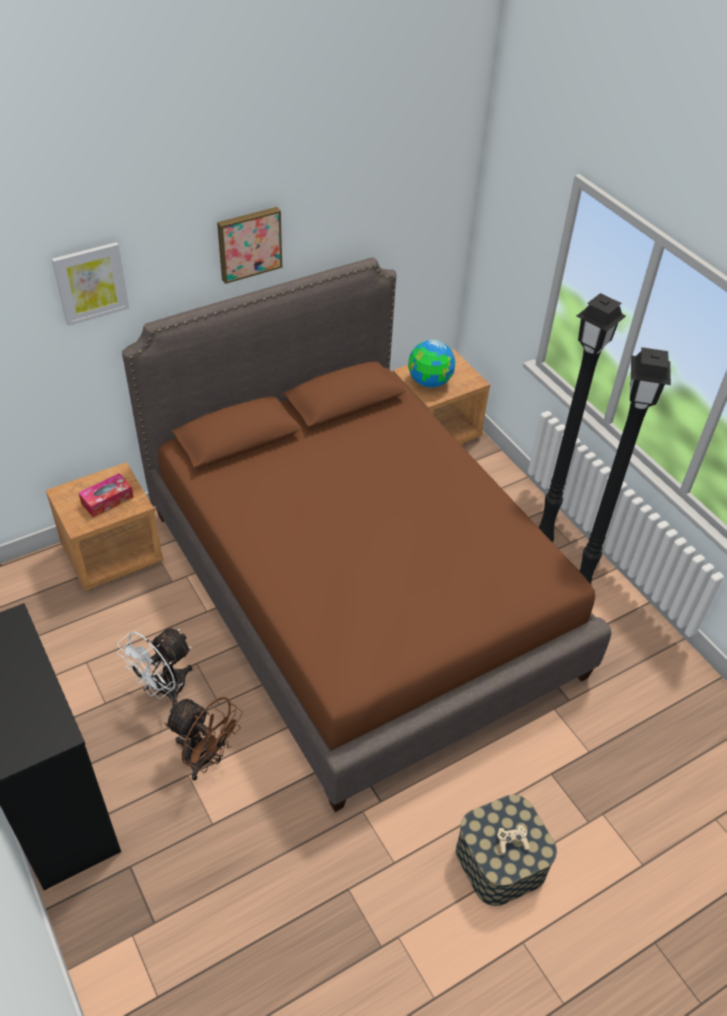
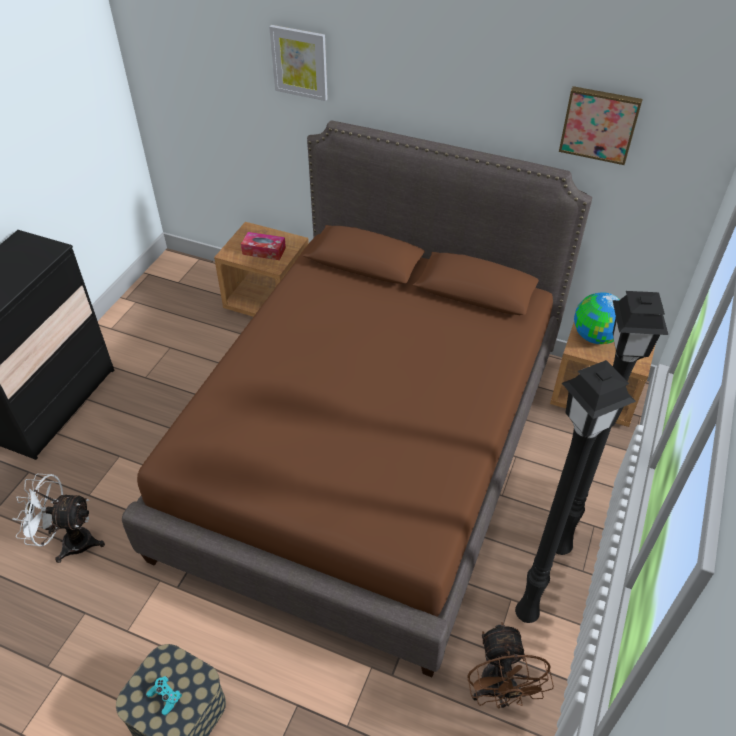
camera: 55 degrees right, 0 degrees up
(164, 689) = (179, 398): white fan -> white fan (70, 542)
(206, 759) = (139, 457): brown fan -> brown fan (498, 692)
(249, 243) = (445, 94): picture -> picture (599, 124)
(511, 842) = (165, 697): beige game controller -> turquoise game controller

